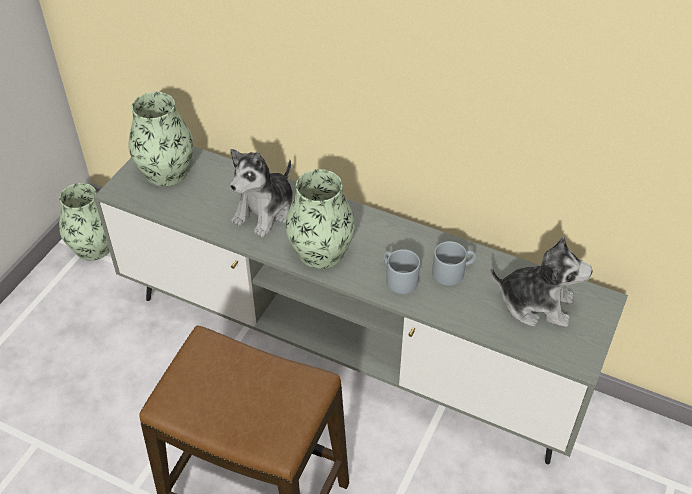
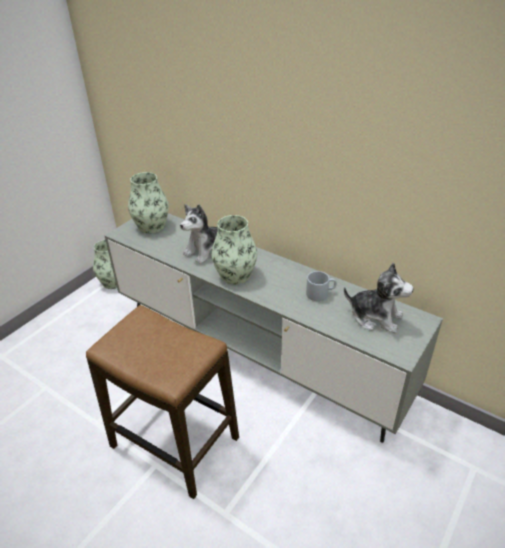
camera: 10 degrees right, 10 degrees down
(397, 278) = (282, 294): grey mug -> none

